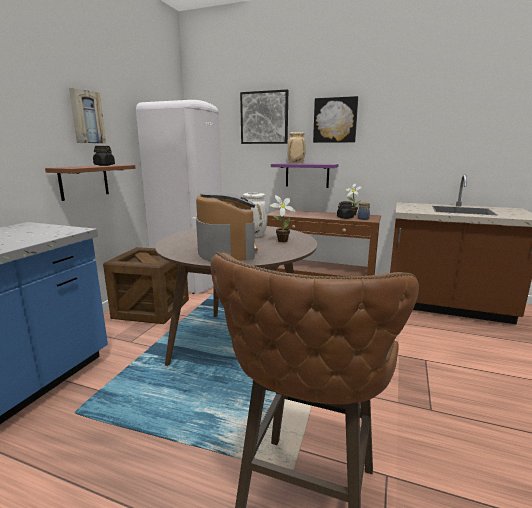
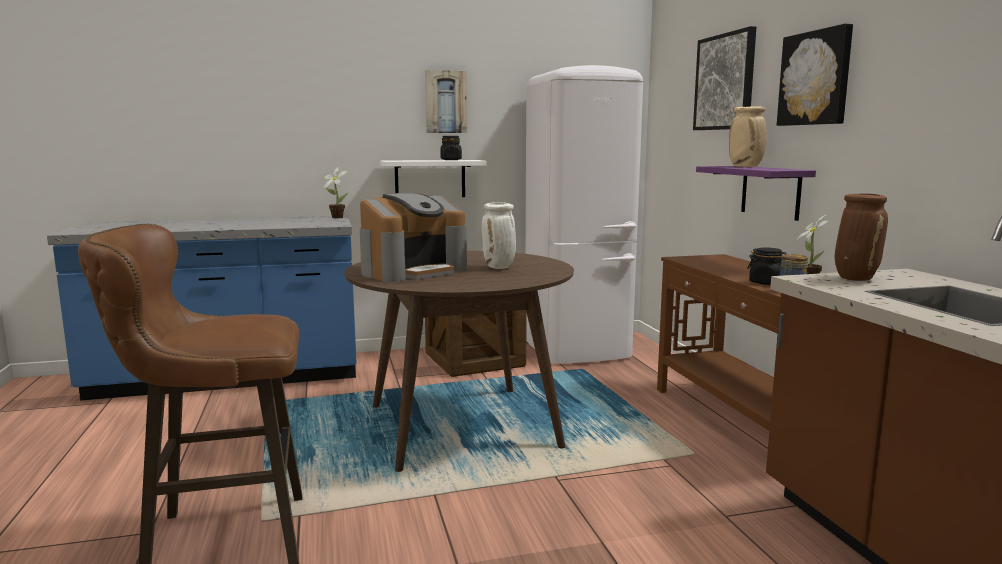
camera: 55 degrees right, 5 degrees down
(84, 181) = (430, 179): brown shelf -> white shelf
(281, 241) = (493, 277): potted plant -> potted plant (336, 217)
(411, 208) = (855, 278): none -> brown vase

